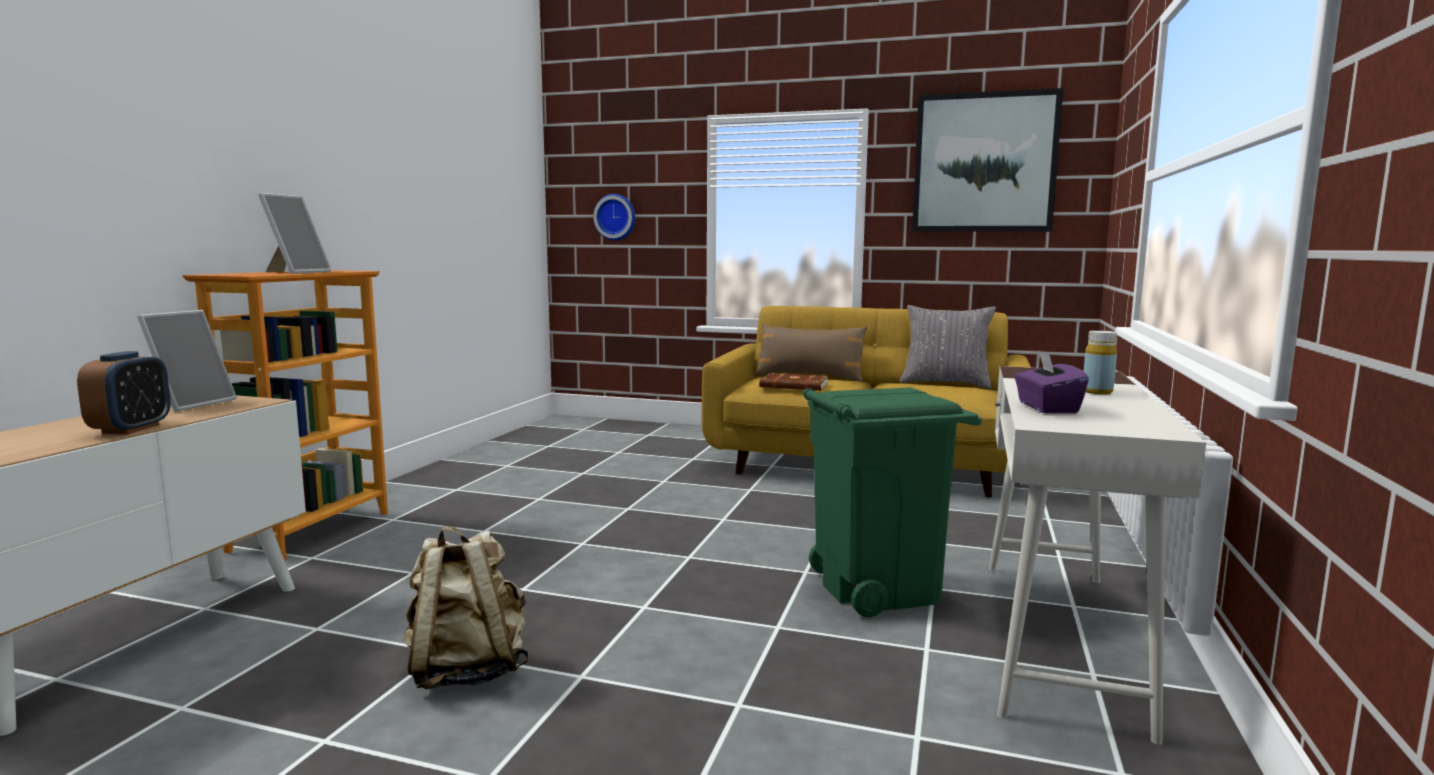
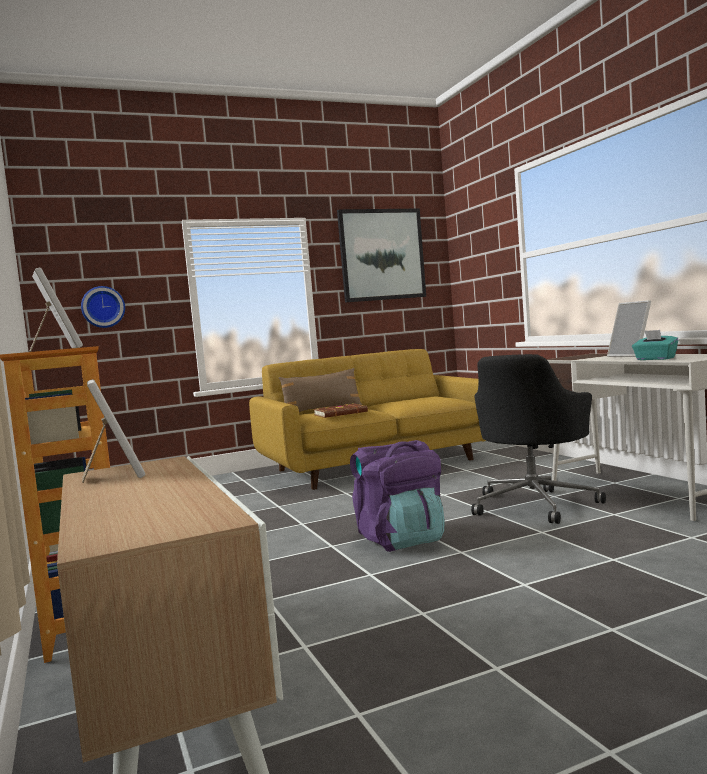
camera: 40 degrees left, 5 degrees down
(131, 429) = (187, 485): alarm clock -> none
(467, 671) = (466, 611): beige backpack -> none
(640, 566) = (401, 540): none -> purple backpack
(878, 588) = (535, 504): green trash can -> black office chair
(945, 383) = (407, 398): grey pillow -> none
(1046, 408) = (655, 359): purple tissue box -> turquoise tissue box
(1097, 392) = (632, 355): yellow bottle -> picture frame

